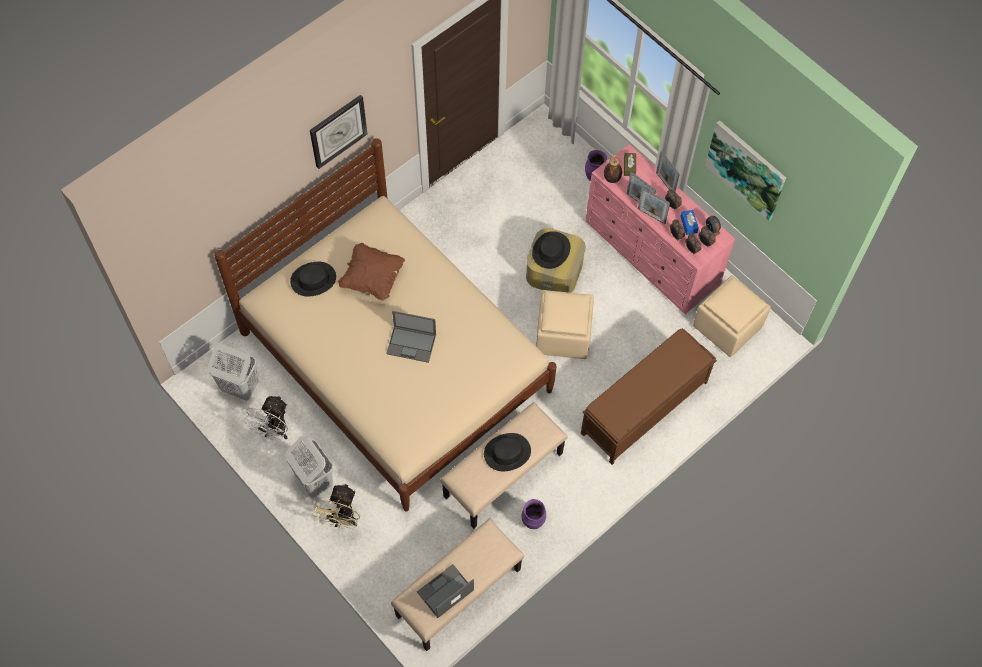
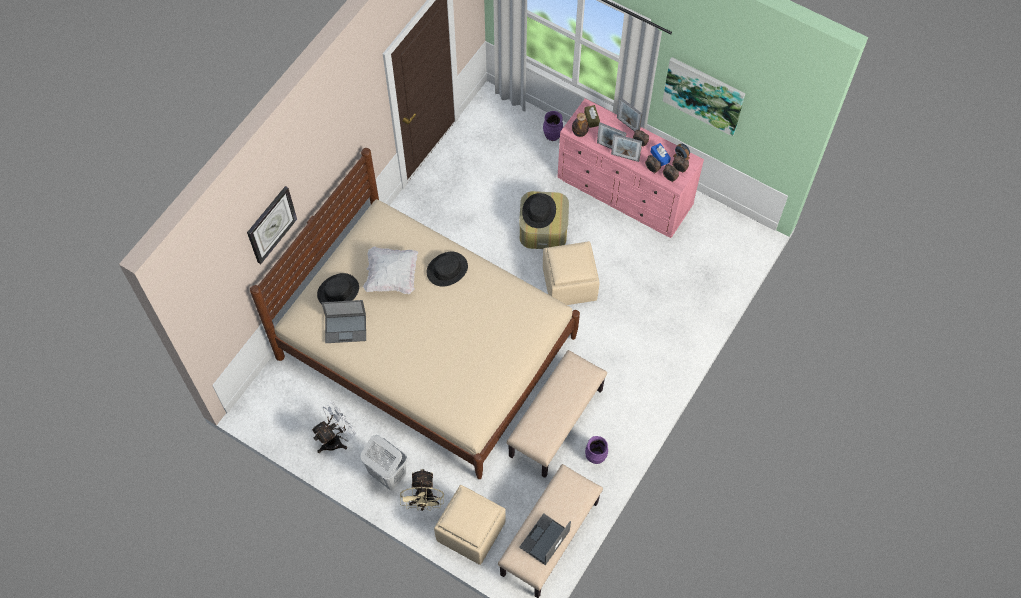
camera: 15 degrees left, 0 degrees up
(239, 387) = (291, 408): white laundry basket -> none
(274, 431) = (336, 439): white fan -> white fan turned 135 degrees counterclockwise
(338, 131) = (334, 149): wall clock -> wall clock (271, 224)
(372, 278) = (392, 276): brown pillow -> white pillow
(412, 344) = (447, 326): laptop -> laptop (346, 328)
(507, 452) = (559, 401): black hat -> black hat (447, 269)
(643, 408) = (660, 331): brown bench -> none
(728, 326) = (711, 239): beige ottoman -> beige ottoman (471, 531)

